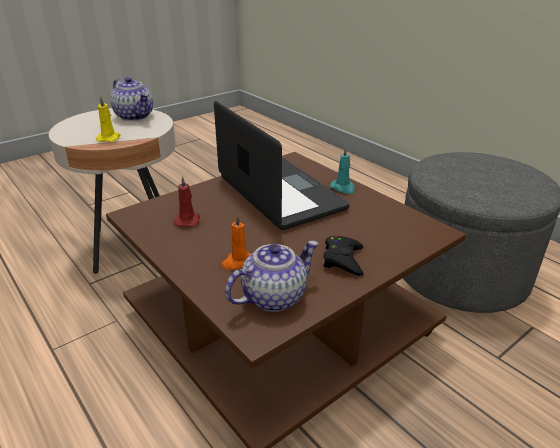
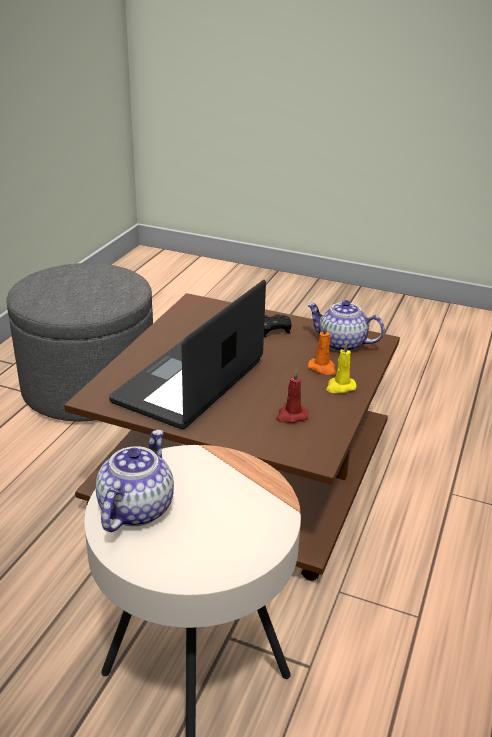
camera: 120 degrees left, 0 degrees up
(109, 138) = (240, 484): yellow candle -> yellow candle (340, 387)
(343, 188) = (149, 351): turquoise candle -> none

